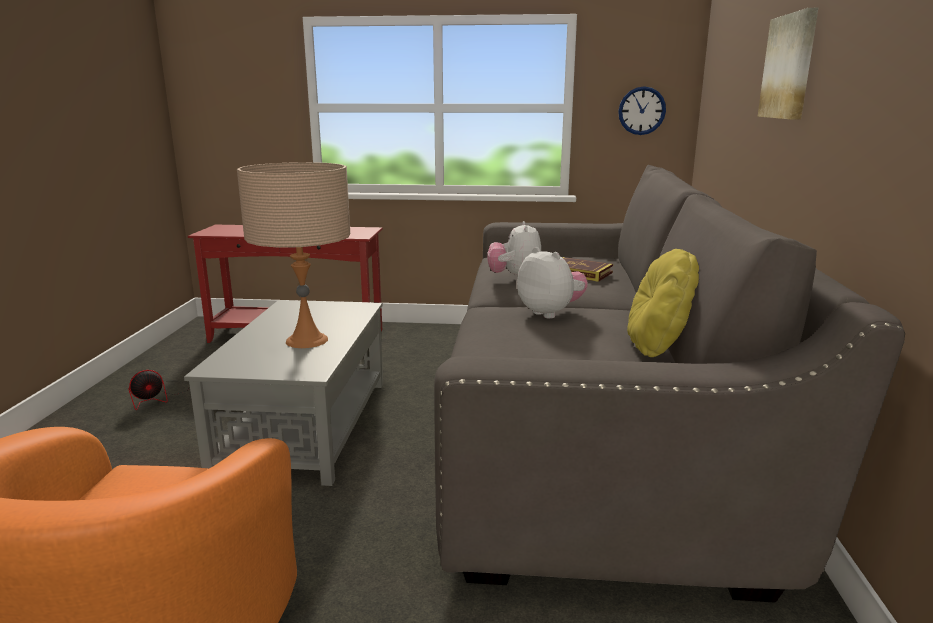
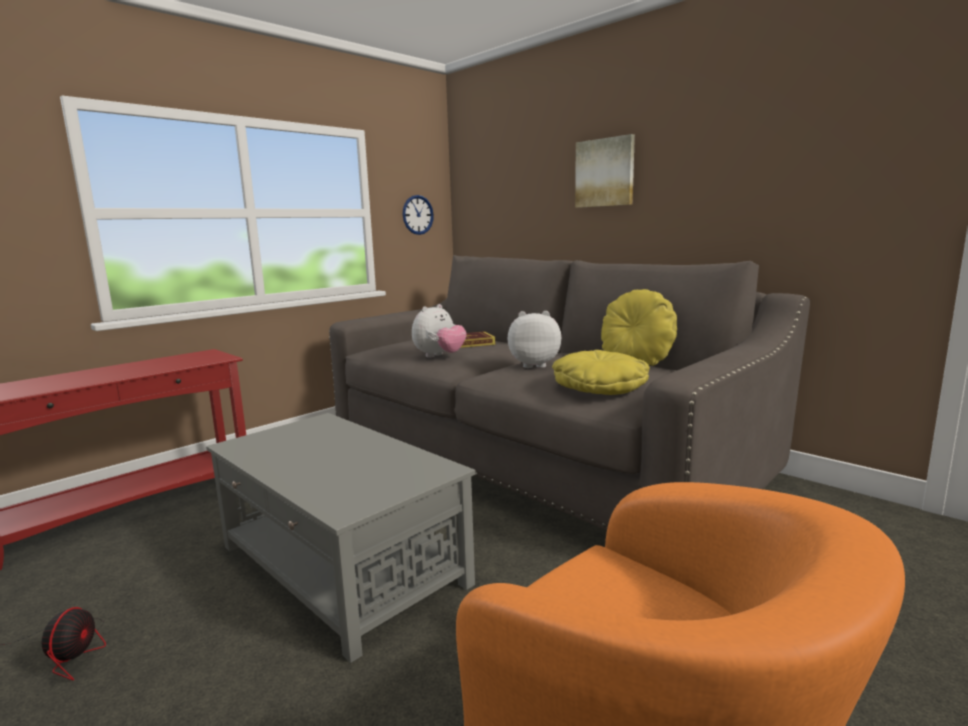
camera: 50 degrees left, 5 degrees down
(306, 340) = (359, 456): beige table lamp -> none
(515, 278) = (439, 356): plush toy -> plush toy turned 90 degrees counterclockwise
(519, 355) = (601, 387): none -> yellow pillow

